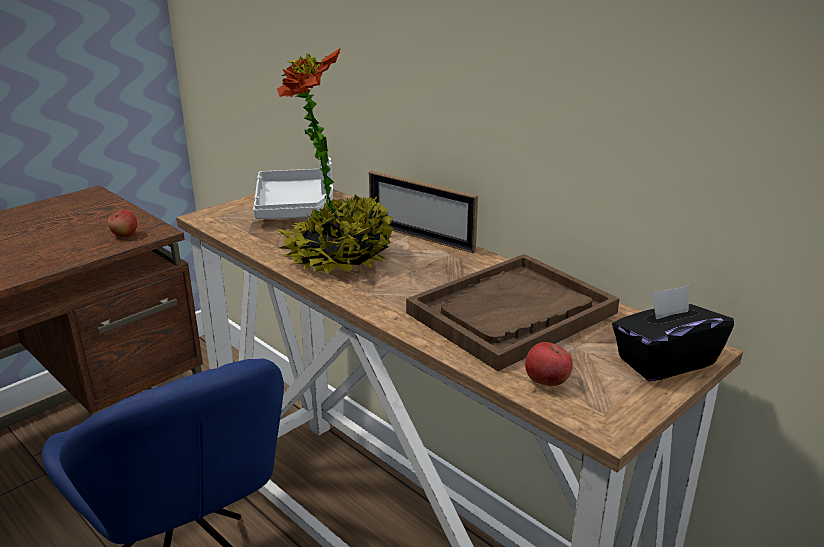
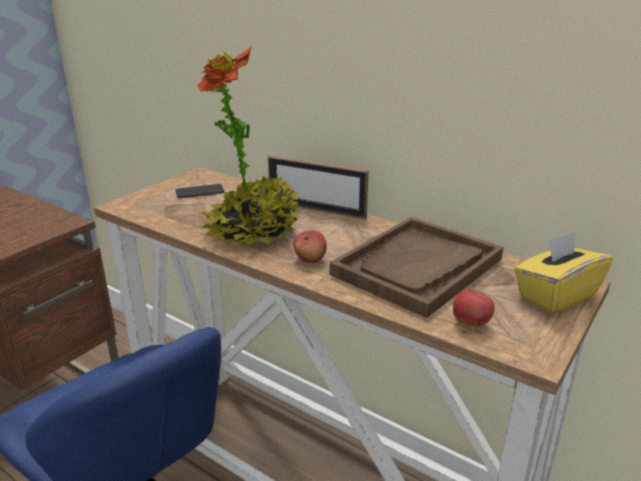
camera: 10 degrees left, 0 degrees up
(124, 235) = (40, 227): apple -> apple (310, 260)
(296, 207) = (199, 192): grey tray -> phone
(664, 361) = (556, 295): black tissue box -> yellow tissue box

